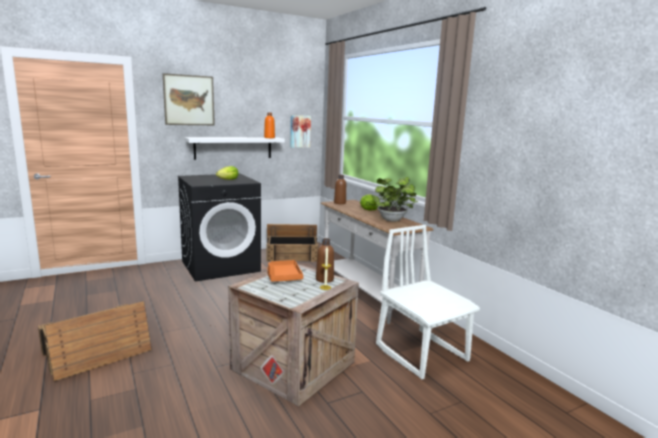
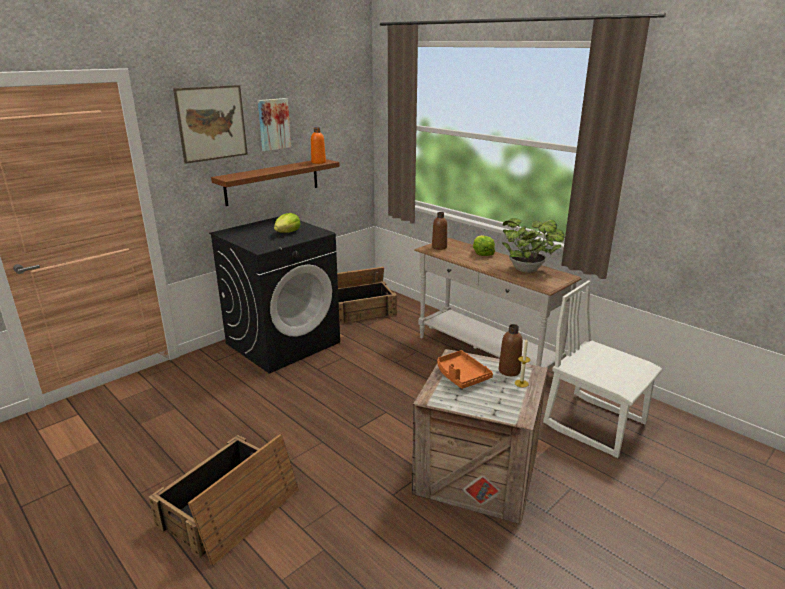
camera: 15 degrees left, 10 degrees up
(233, 148) = (272, 181): white shelf -> brown shelf
(299, 131) = (348, 146): picture -> picture (273, 124)

